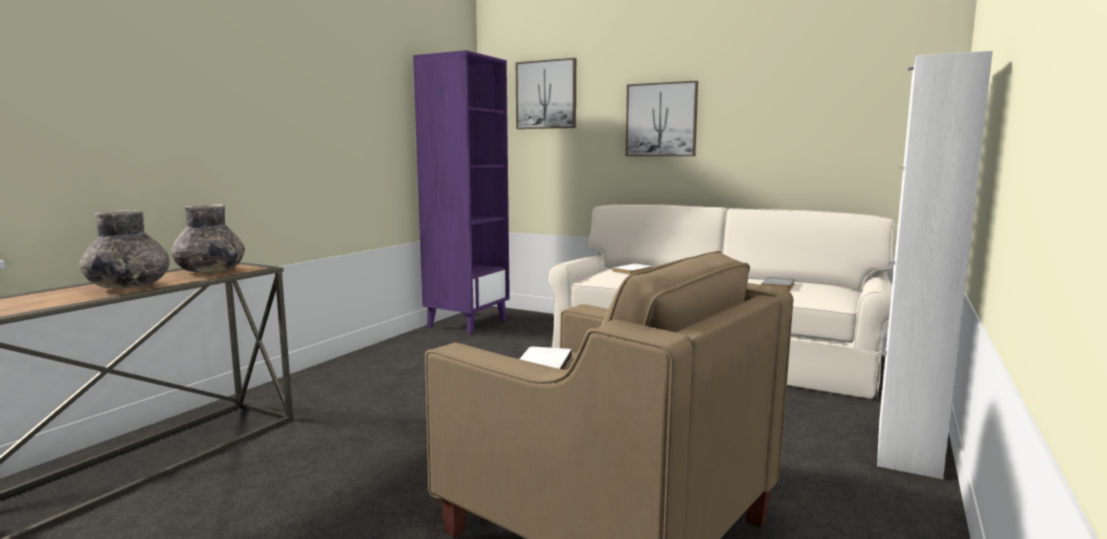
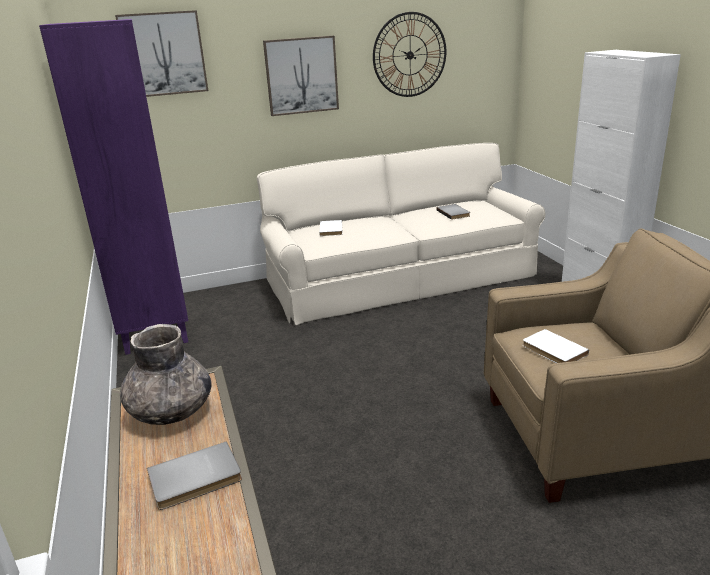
camera: 45 degrees left, 15 degrees up
(128, 286) = (196, 479): grey vase -> grey book
(787, 104) = (410, 55): none -> wall clock

